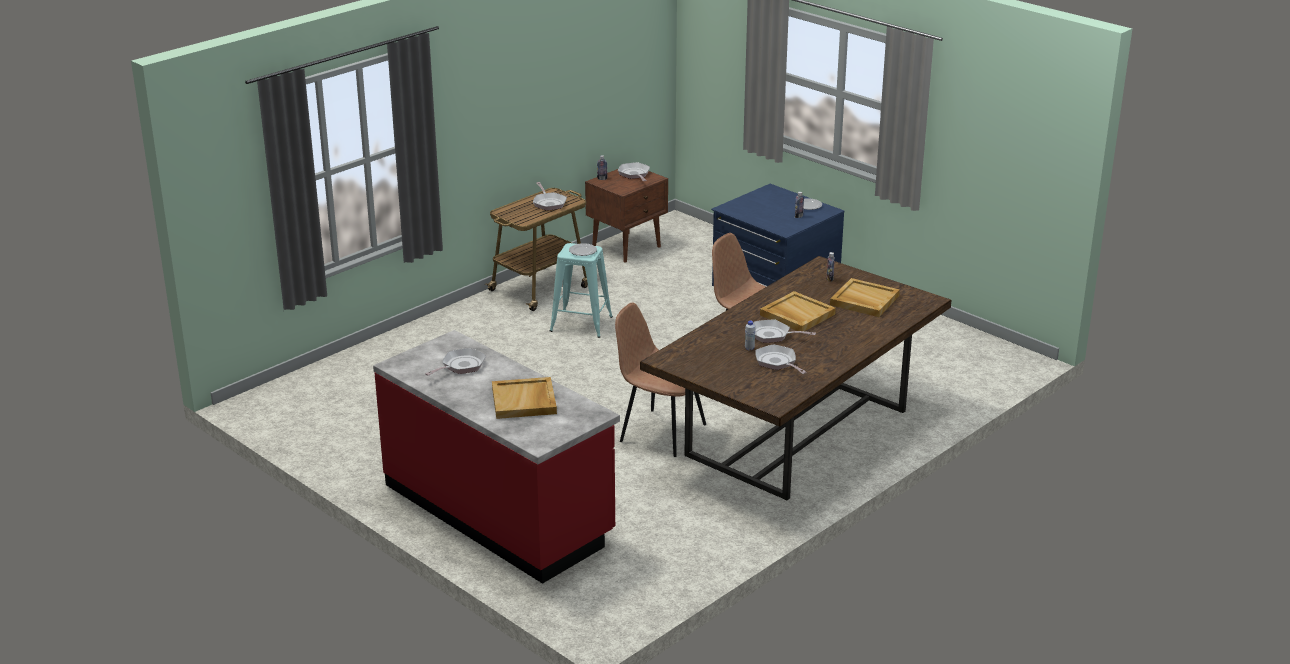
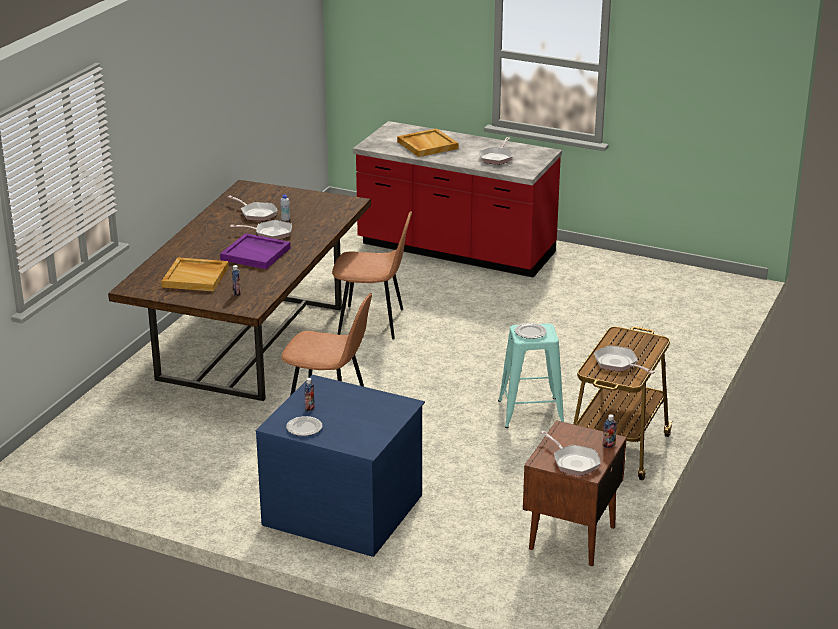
camera: 160 degrees right, 0 degrees up
(796, 314) = (256, 254): beige tray -> purple tray

